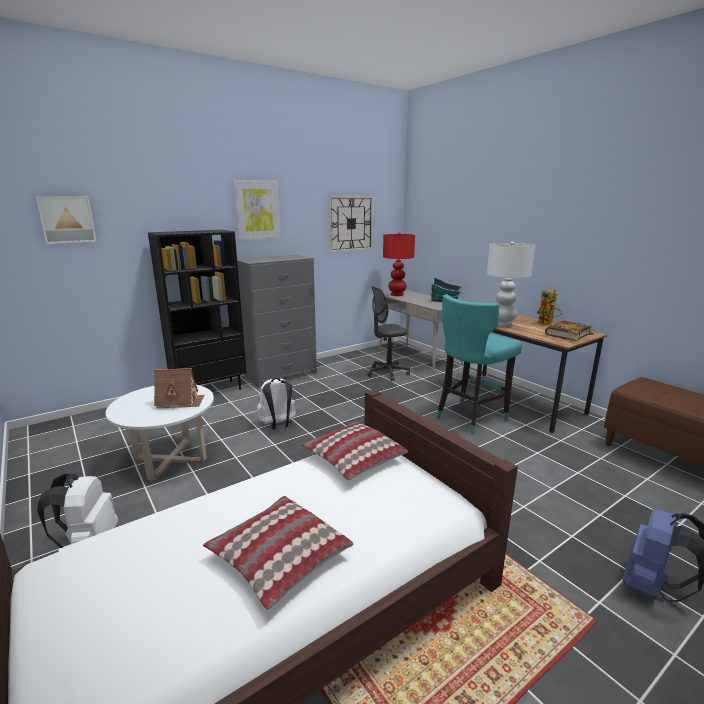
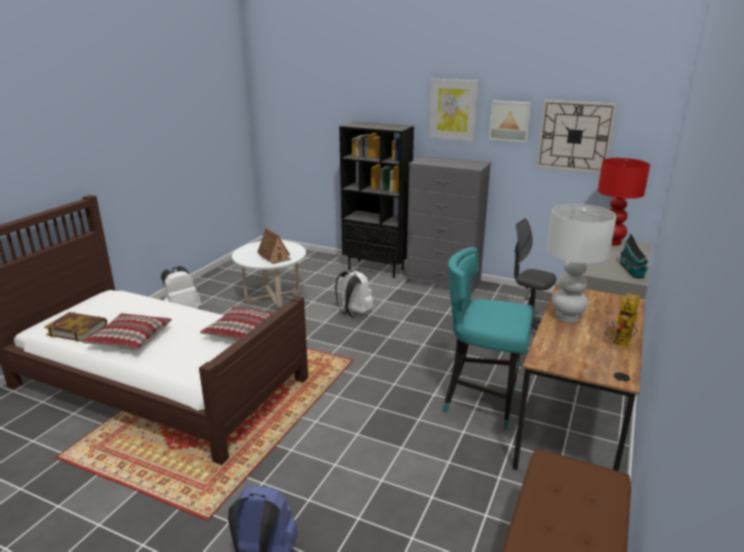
camera: 60 degrees right, 5 degrees up
(67, 219) = (306, 105): picture -> picture (510, 121)
(567, 334) = (588, 361): book -> book (78, 330)

